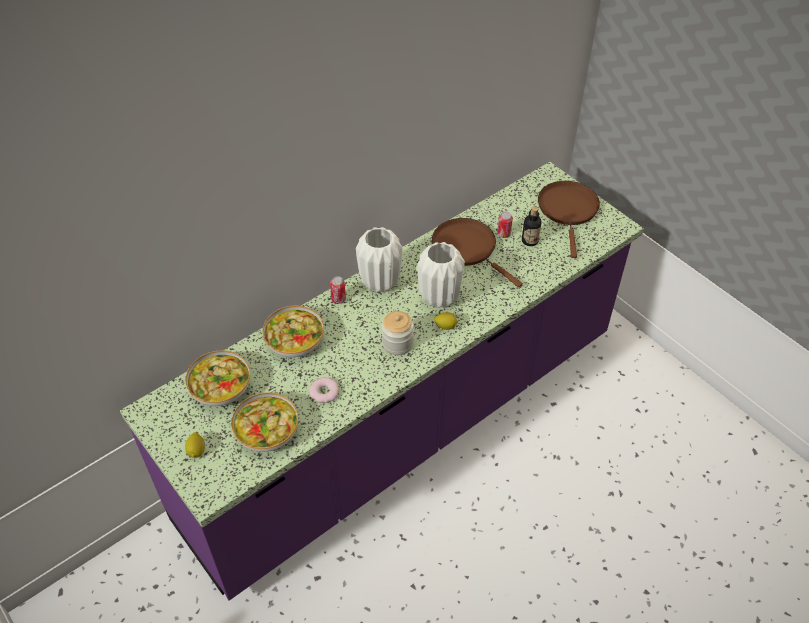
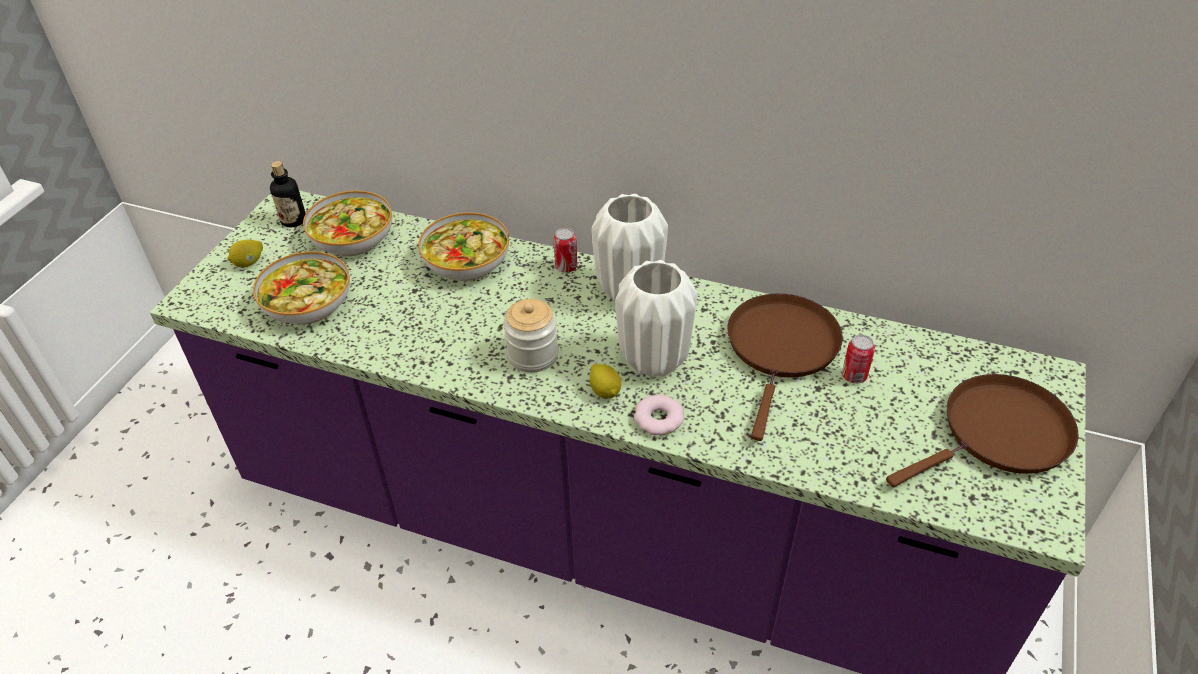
camera: 60 degrees right, 5 degrees down
(324, 392) = (399, 324): donut -> donut (658, 419)
(529, 241) = (873, 413): bottle -> bottle (293, 220)

